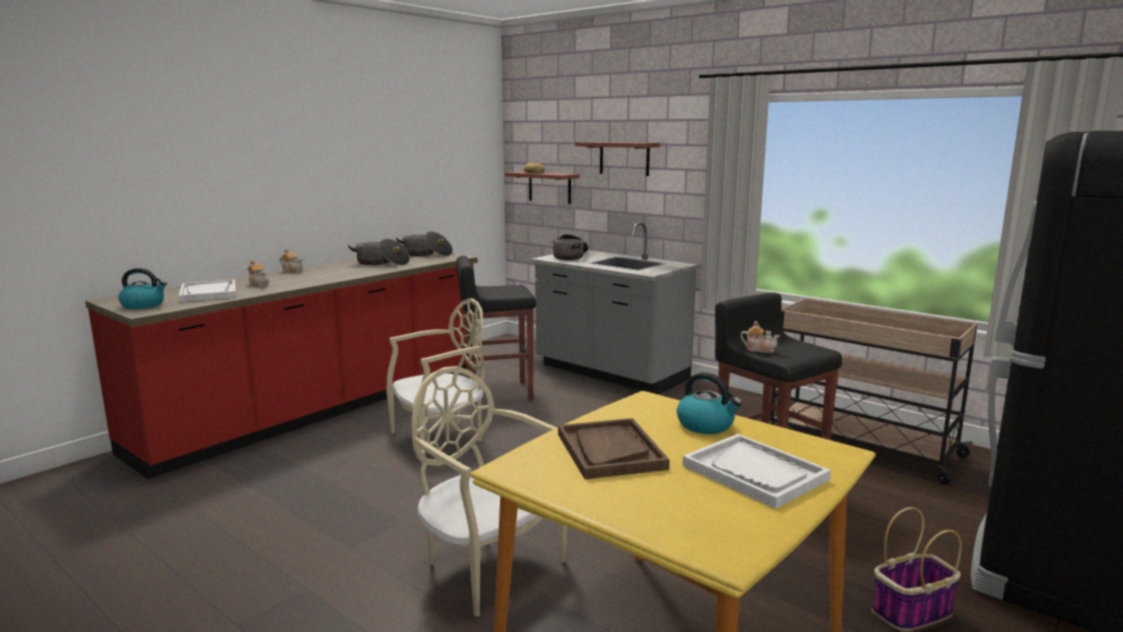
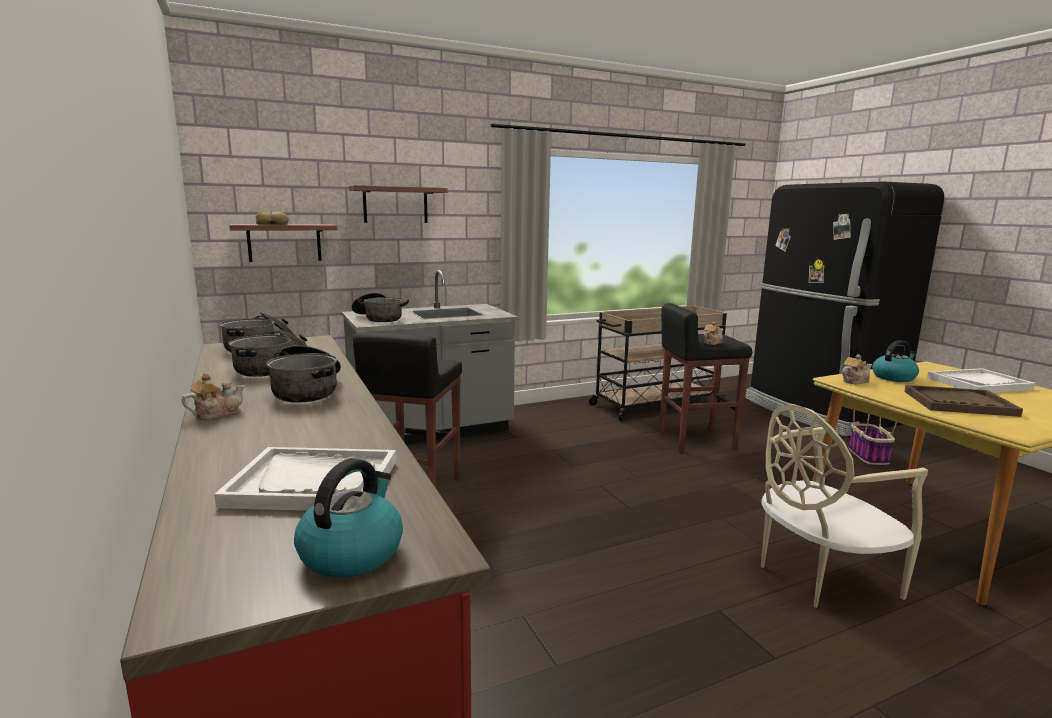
camera: 65 degrees left, 0 degrees up
(259, 284) = (304, 441): teapot -> teapot (854, 381)
(342, 273) = (308, 390): none -> cooking pot
(440, 439) = (517, 549): beige chair -> none

